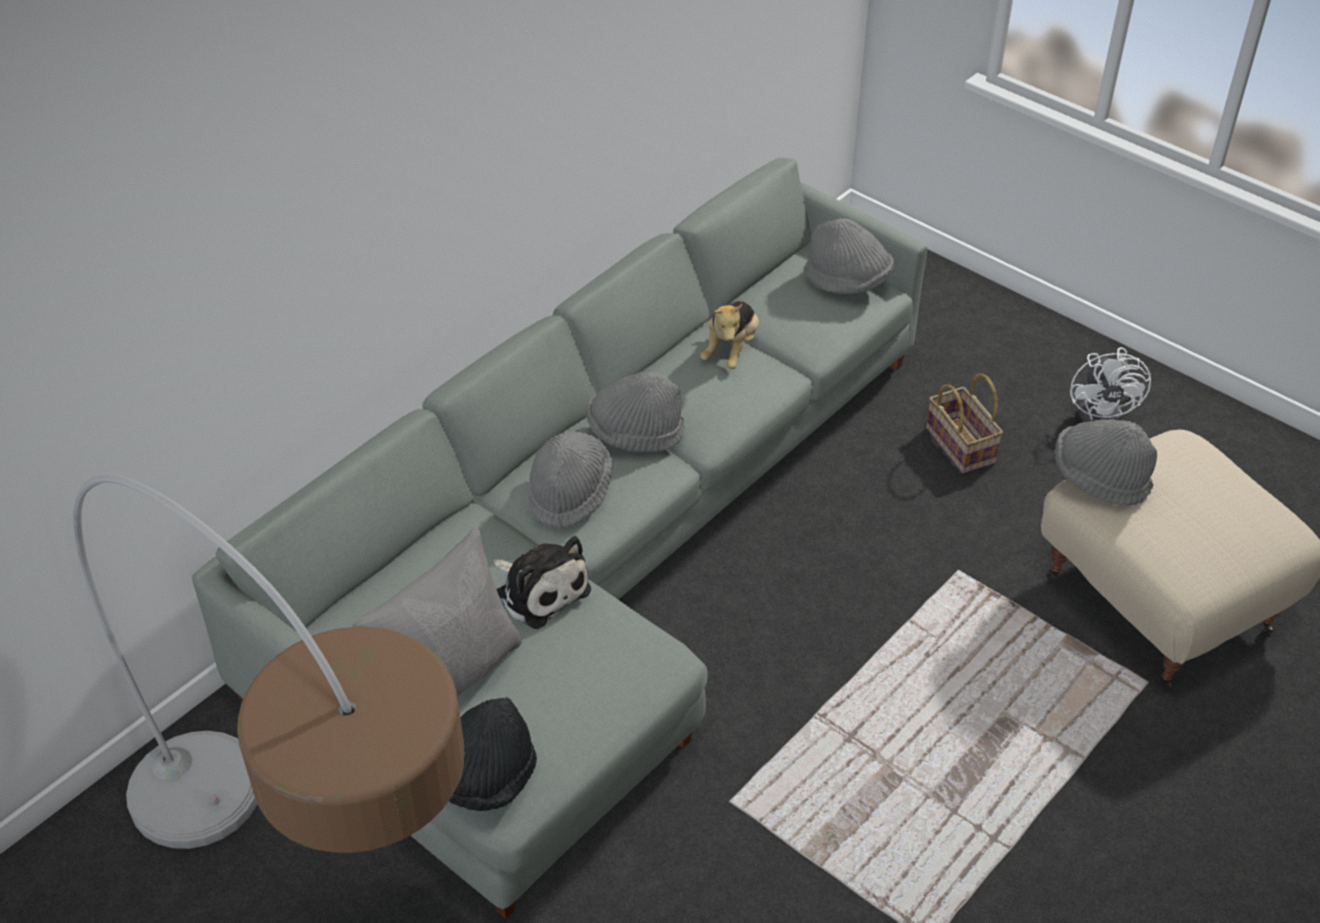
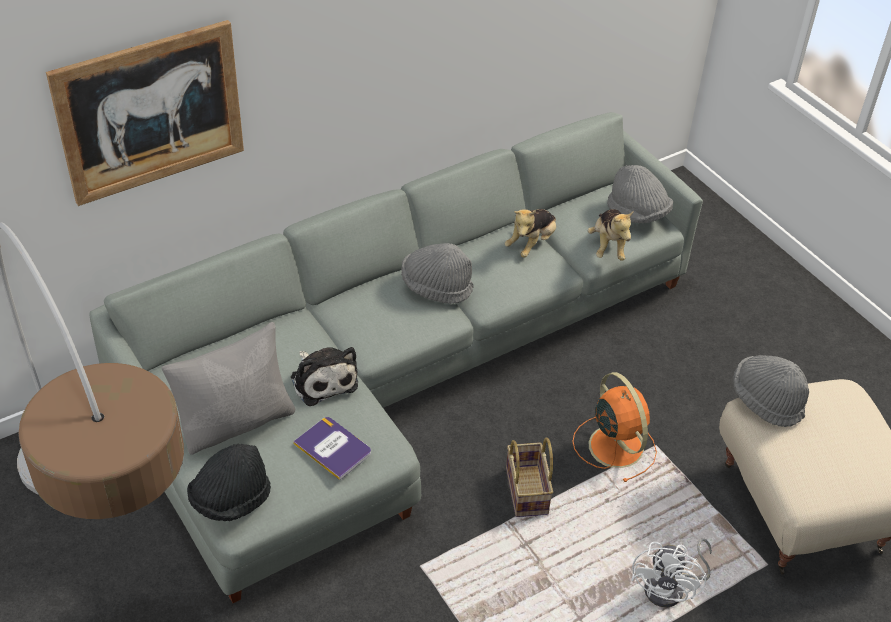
camera: 15 degrees right, 0 degrees up
(241, 278) = (150, 112): none -> picture
(569, 493) = (372, 318): grey hat -> none
(592, 675) = (333, 448): none -> book
(829, 331) = (608, 246): none -> plush toy
(908, 582) = (614, 445): none -> orange fan
(962, 447) = (697, 356): basket -> basket (528, 492)
(1105, 411) = (819, 356): white fan -> white fan (671, 589)

